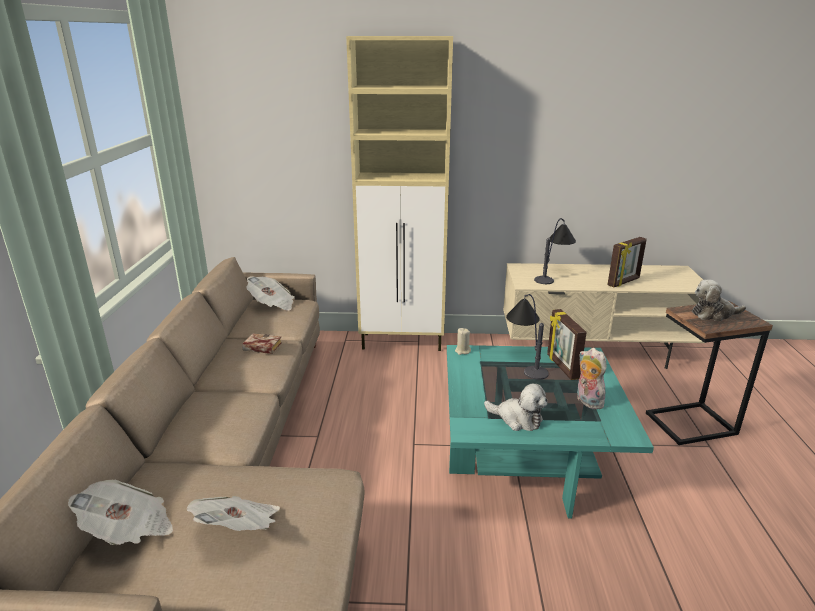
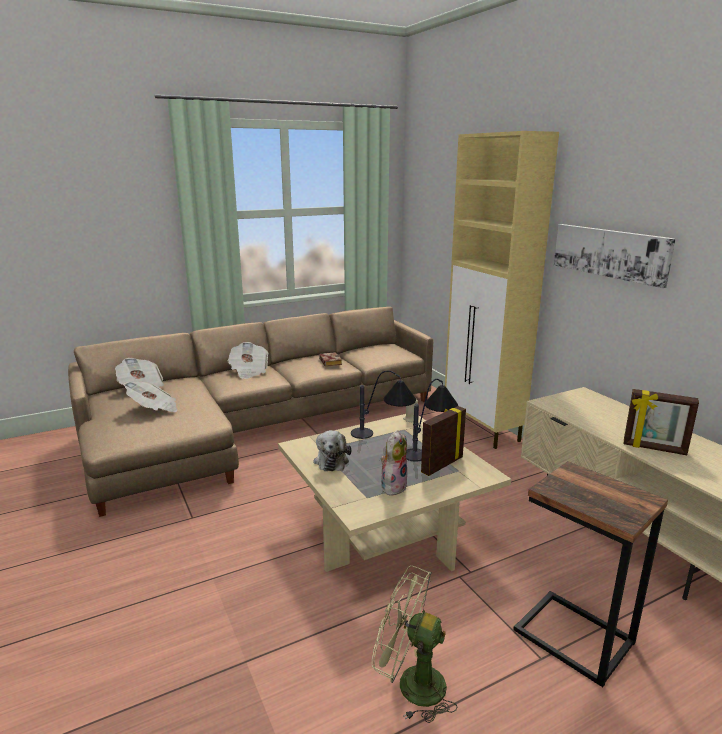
camera: 60 degrees right, 5 degrees down
(272, 304) = (389, 348): newspaper -> newspaper (249, 371)
(519, 145) = (610, 253): none -> picture
(528, 457) = (386, 531): turquoise coffee table -> beige coffee table
(552, 274) = (597, 410): table lamp -> table lamp (385, 435)
(713, 314) = (597, 490): plush toy -> none
(727, 518) = (410, 684): none -> green fan

